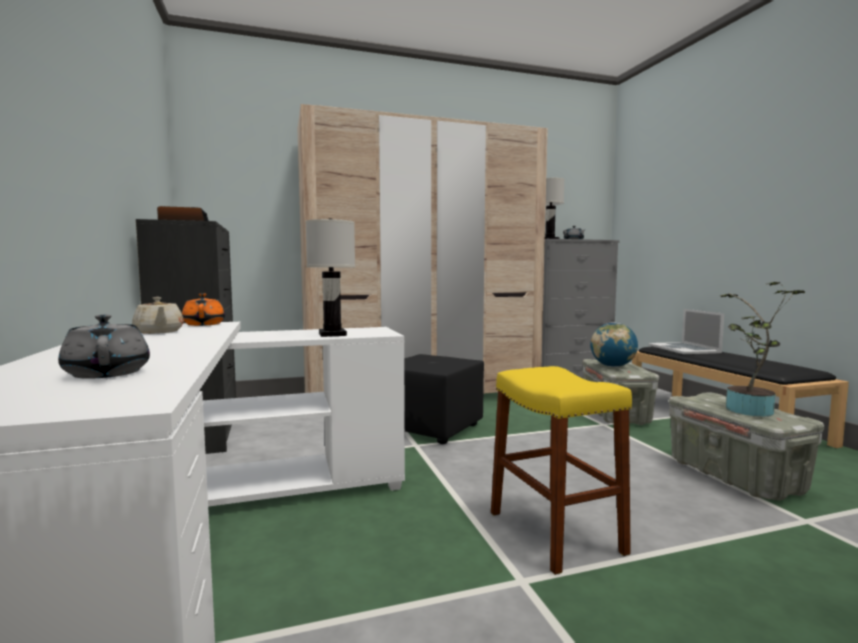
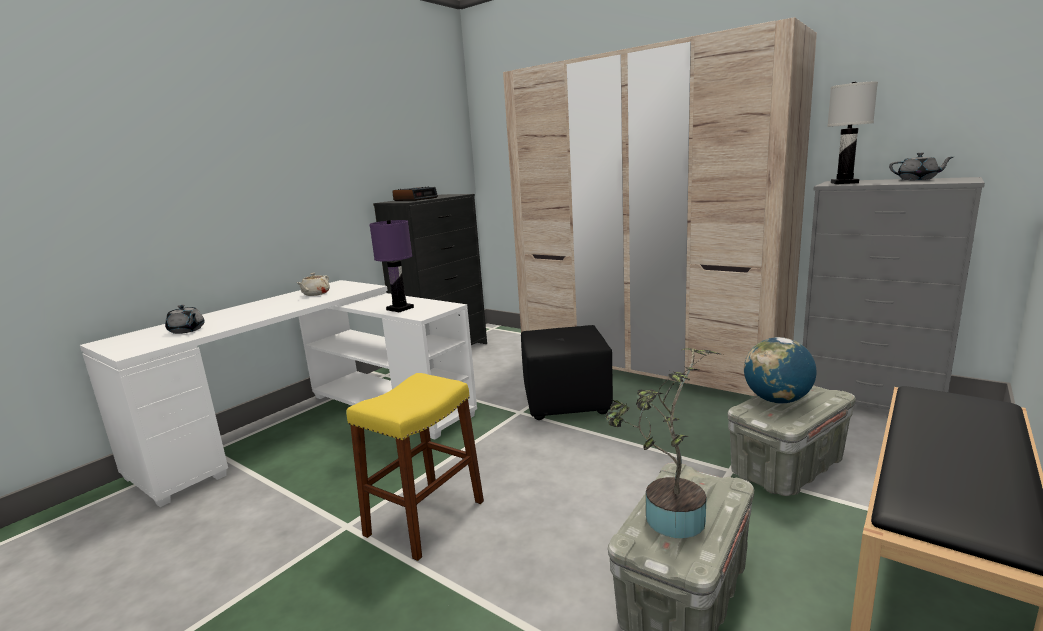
camera: 55 degrees right, 10 degrees up
(107, 373) = (187, 330): grey teapot -> grey teapot turned 105 degrees clockwise
(204, 324) = (360, 287): orange teapot -> none
(333, 334) = (400, 308): white table lamp -> purple table lamp
(684, 349) = (954, 410): laptop -> none

